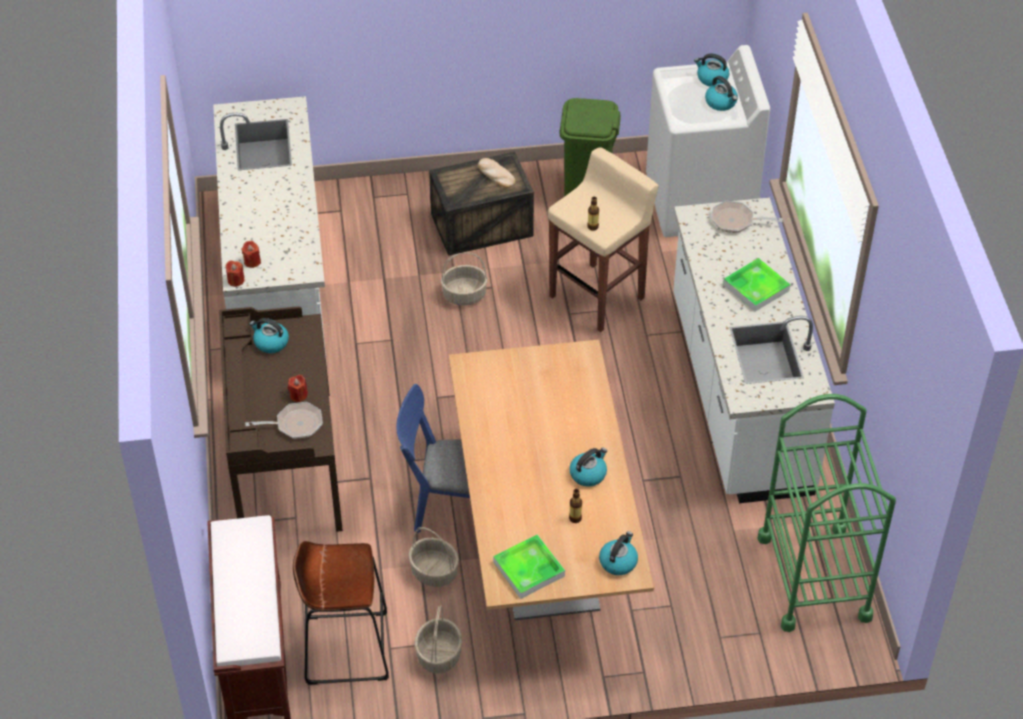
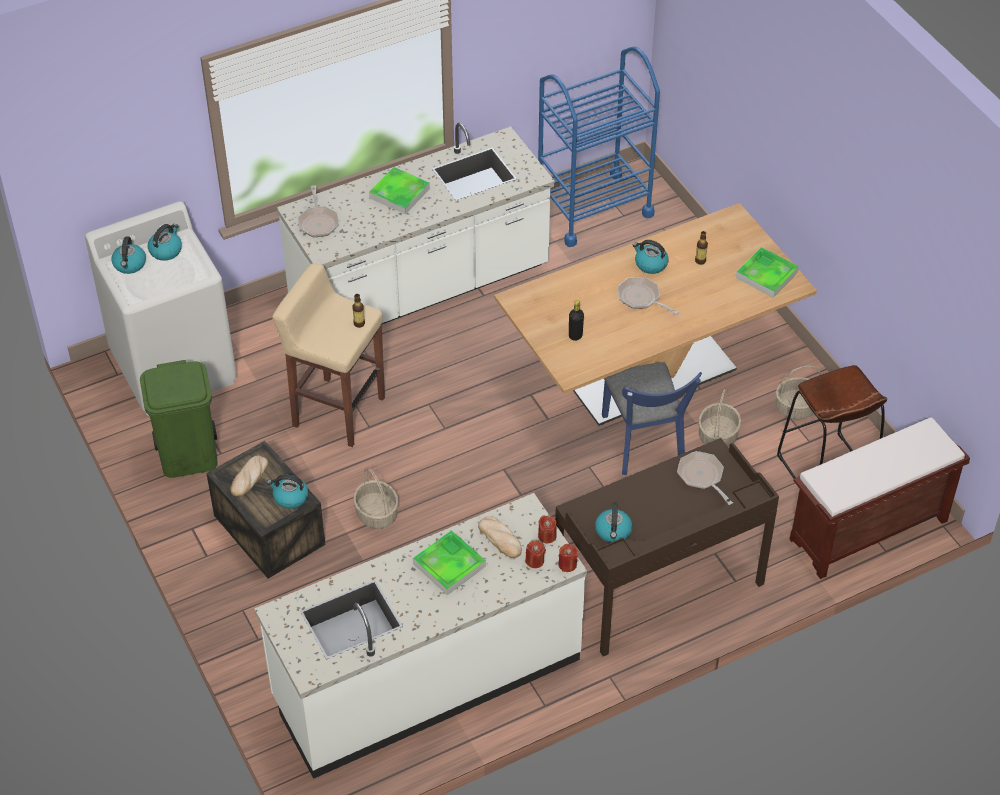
camera: 110 degrees left, 0 degrees up
(279, 210) = (449, 565): none -> tray
(287, 247) = (500, 538): none -> bread
(298, 395) = (667, 487): red candle -> red candle (547, 536)
(514, 383) = (575, 336): none -> black bottle
(542, 450) = (641, 298): none -> frying pan
(618, 561) = (727, 226): kettle -> kettle (290, 497)
(814, 577) = (593, 208): green cart -> blue cart

